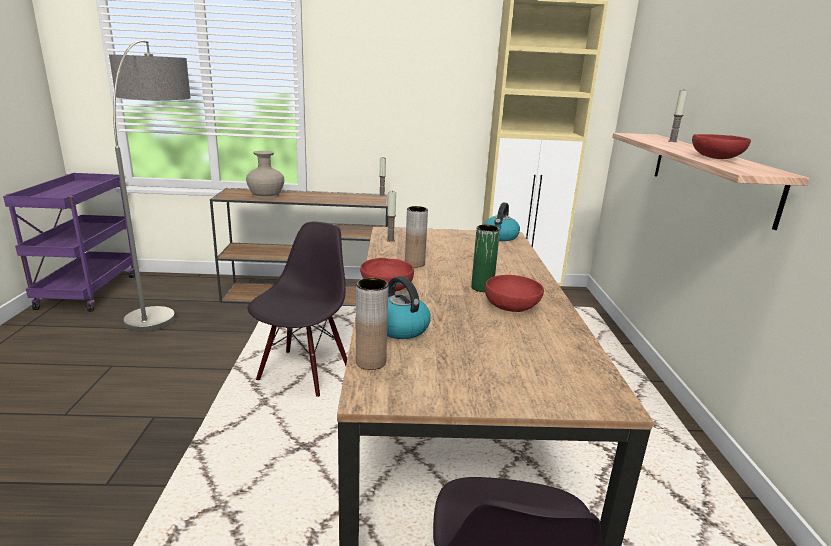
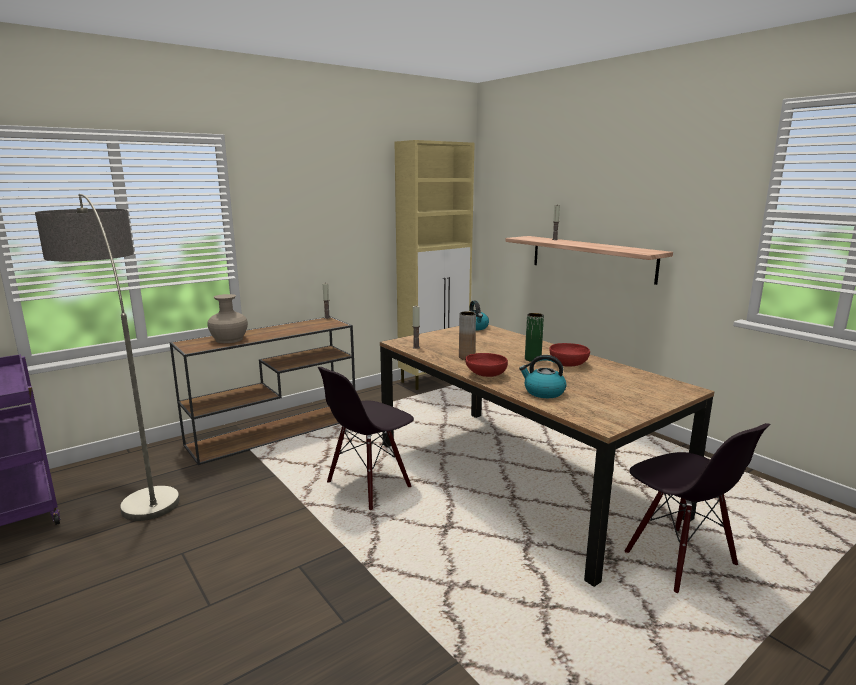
camera: 35 degrees left, 5 degrees down
(303, 373) = (369, 486): black chair -> black chair turned 120 degrees counterclockwise
(371, 362) = (569, 412): brown vase -> none
(716, 159) = (611, 247): red bowl -> none

